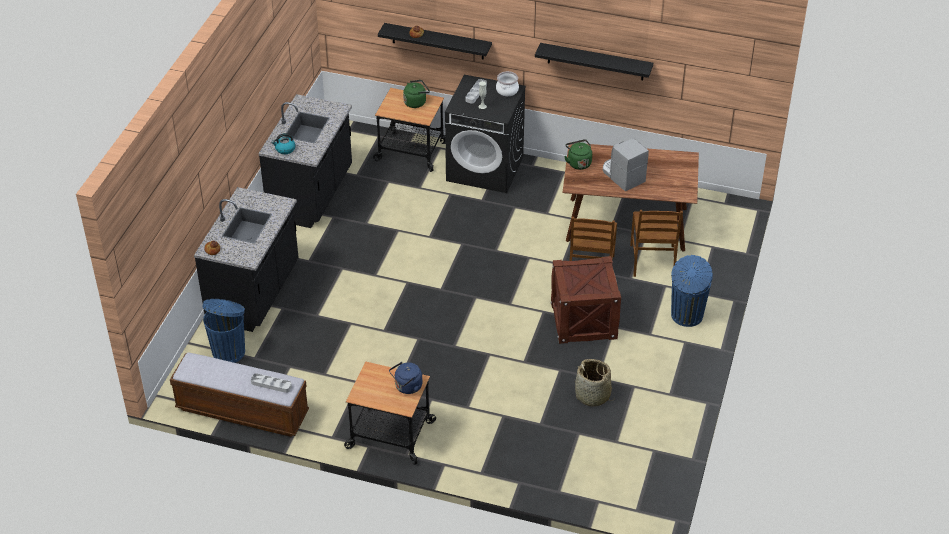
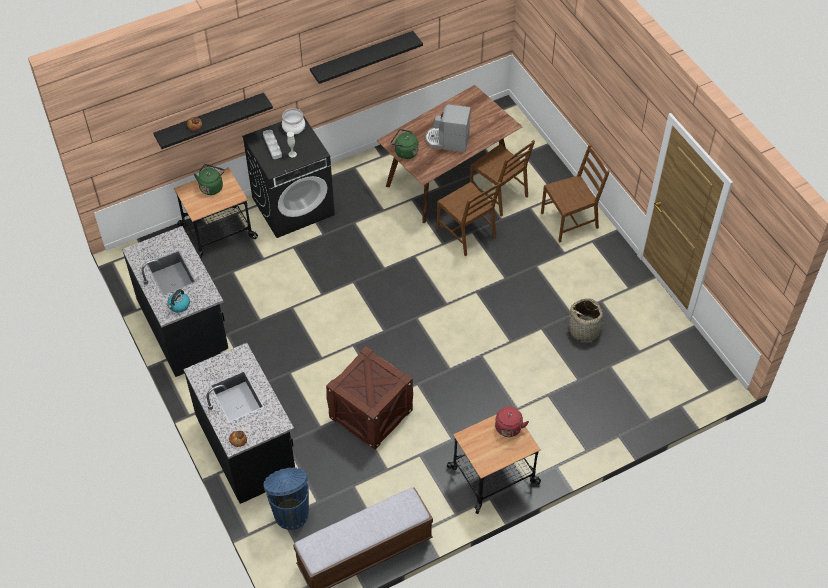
camera: 45 degrees left, 10 degrees up
(271, 384) = (396, 512): grey tray -> none
(407, 387) = (508, 429): blue kettle -> red kettle
(583, 320) = (510, 277): crate -> crate (371, 414)
(686, 316) = (570, 220): blue trash can -> brown chair

